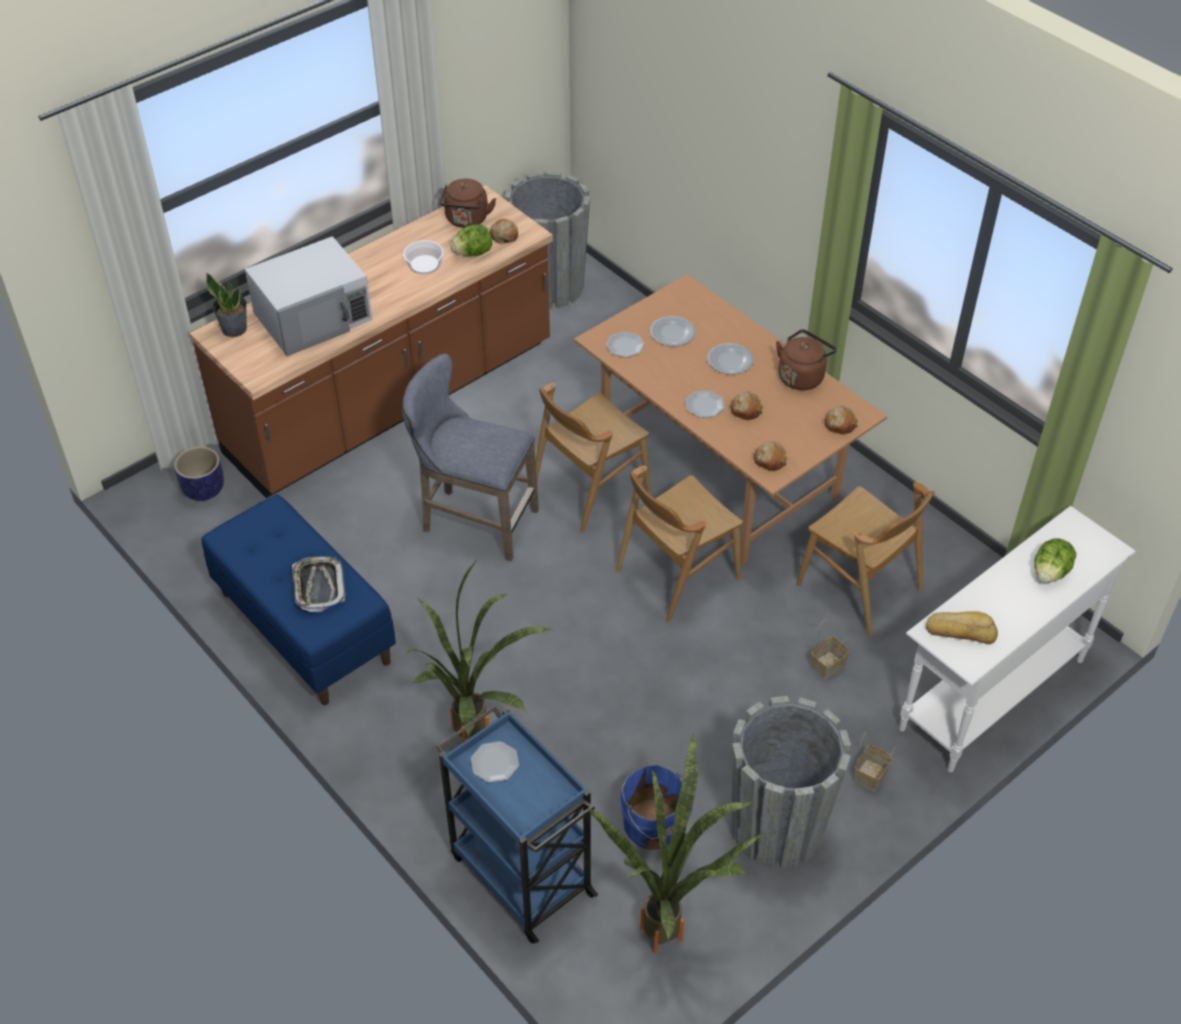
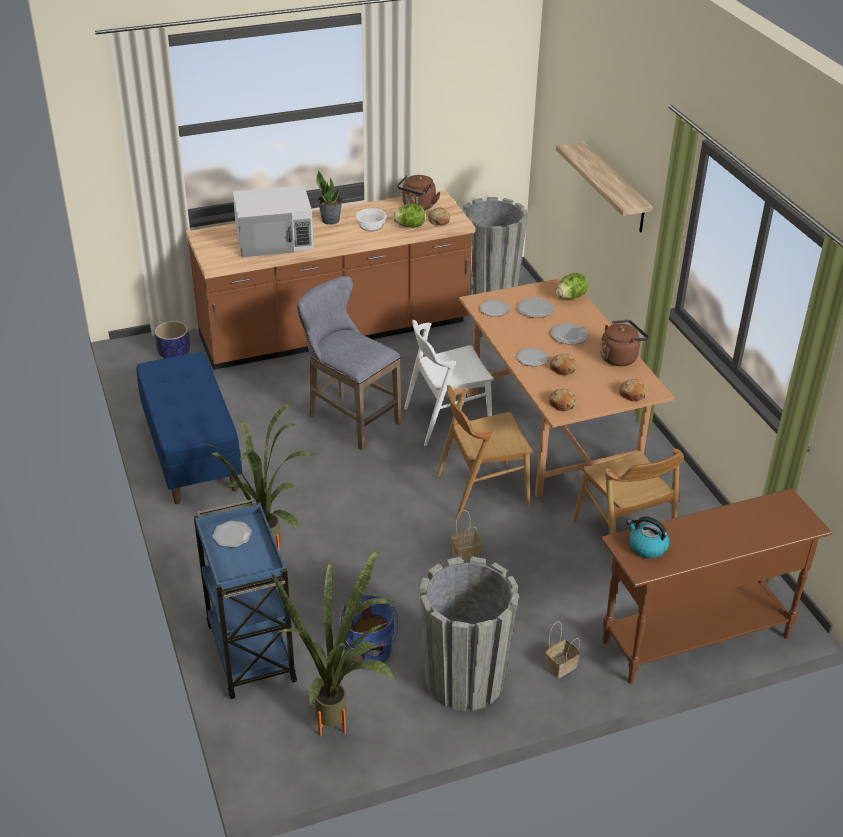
camera: 20 degrees right, 10 degrees down
(234, 328) = (217, 234): potted plant -> potted plant (330, 220)
(318, 586) = (195, 412): tray -> none
(590, 489) = (447, 419): brown chair -> white chair
(729, 158) = (614, 188): none -> shelf
(827, 666) = (566, 582): basket -> basket (464, 554)
(960, 630) = (646, 547): bread -> kettle
(991, 694) = (694, 639): white console table -> brown console table
(1050, 573) = (747, 528): lettuce -> lettuce (570, 297)

